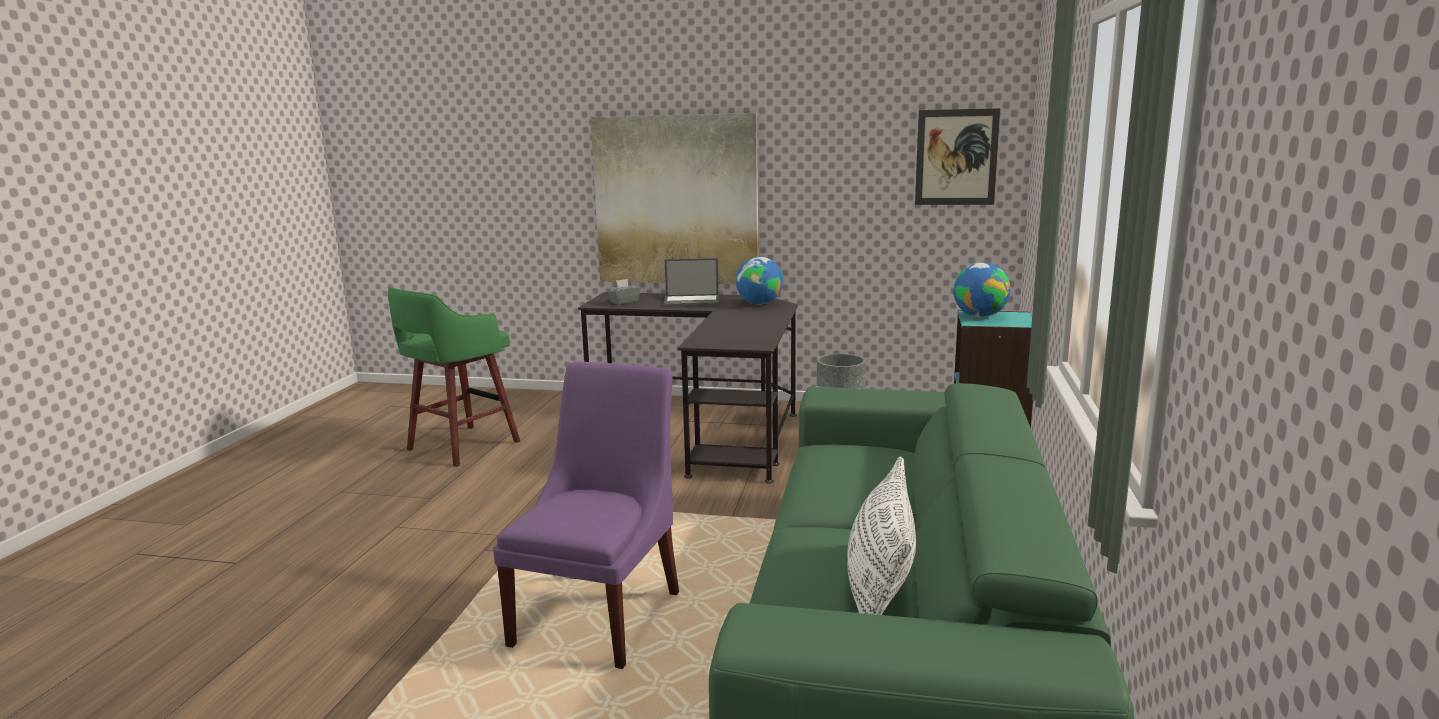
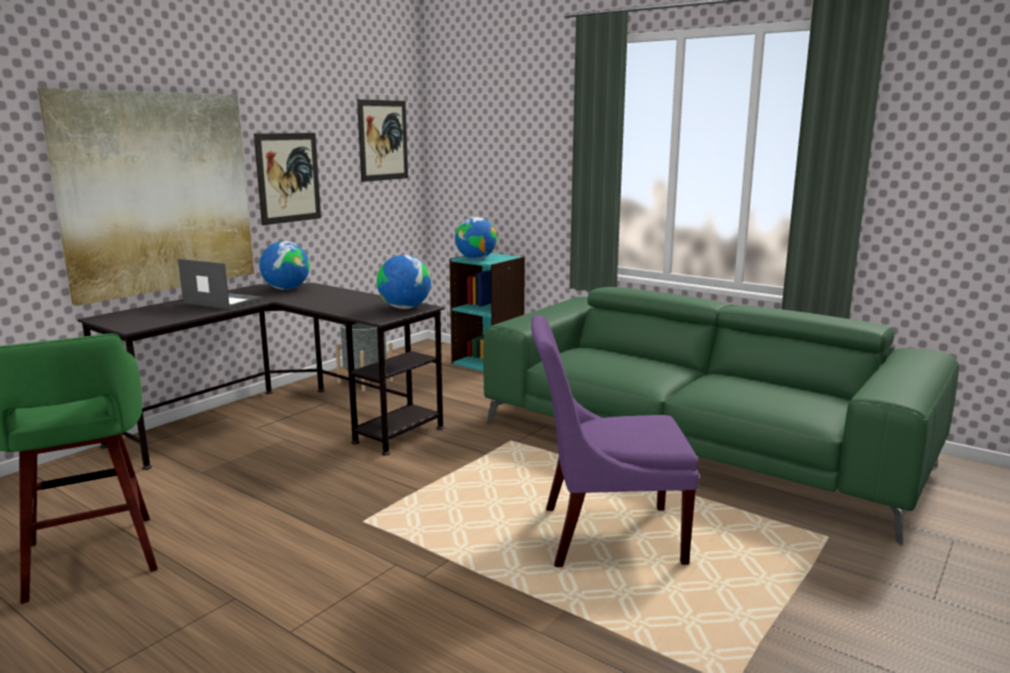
camera: 65 degrees left, 0 degrees up
(601, 613) = (604, 534): purple chair -> purple chair turned 45 degrees counterclockwise
(624, 302) = (156, 318): grey tissue box -> none
(692, 301) = (222, 301): laptop -> laptop turned 90 degrees counterclockwise
(746, 342) = (405, 308): none -> globe
(813, 195) = (288, 178): none -> picture
(879, 590) = (788, 389): white pillow -> none

